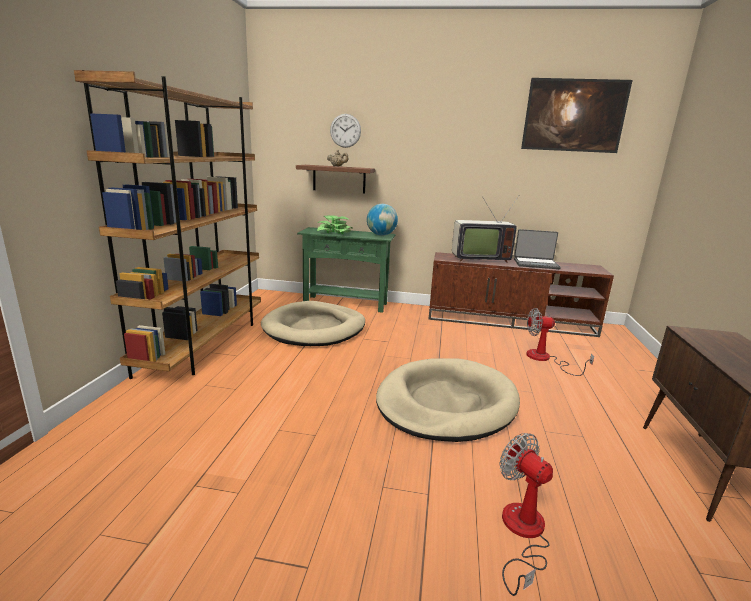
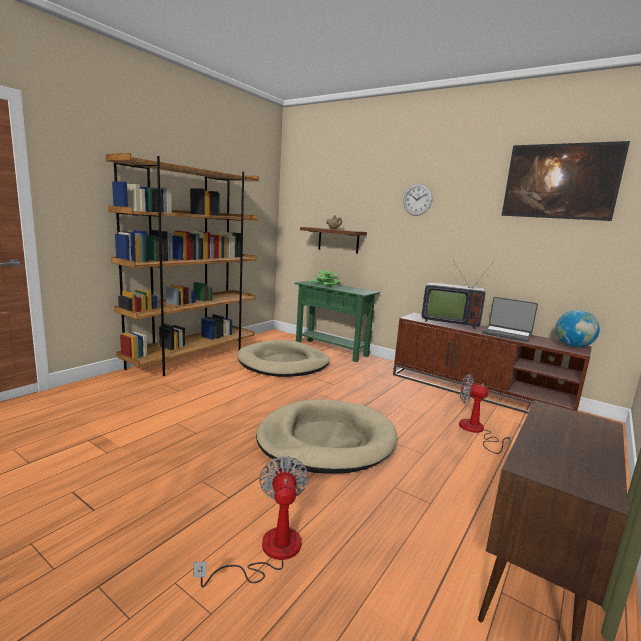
camera: 25 degrees right, 5 degrees down
(345, 130) = (345, 199): wall clock -> wall clock (417, 200)
(381, 235) = (363, 291): globe -> globe (573, 346)

